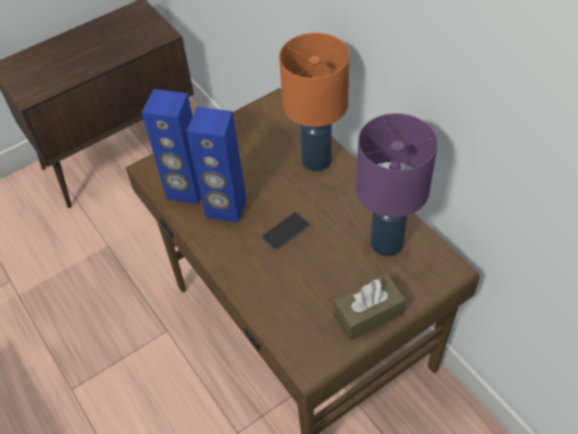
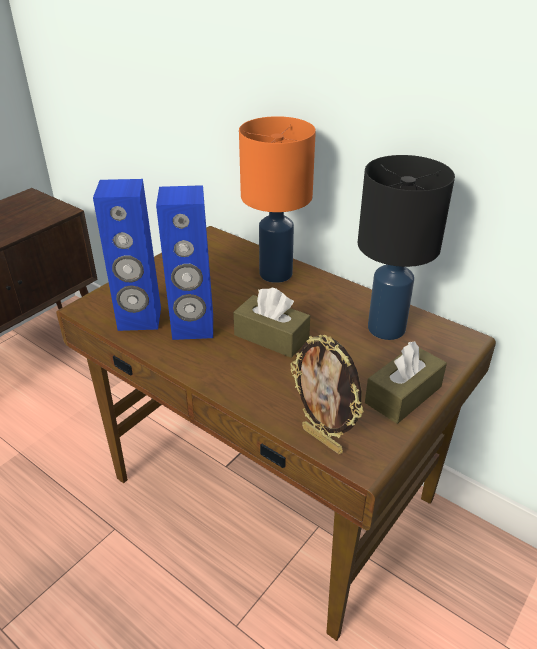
camera: 20 degrees left, 15 degrees down
(285, 231) = (271, 337): phone -> brown tissue box
(286, 341) = (323, 440): none -> picture frame
(386, 243) = (386, 329): purple table lamp -> black table lamp

